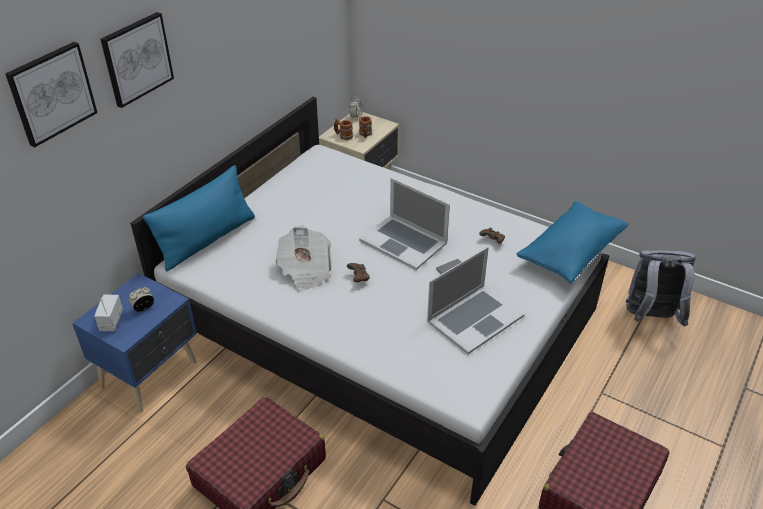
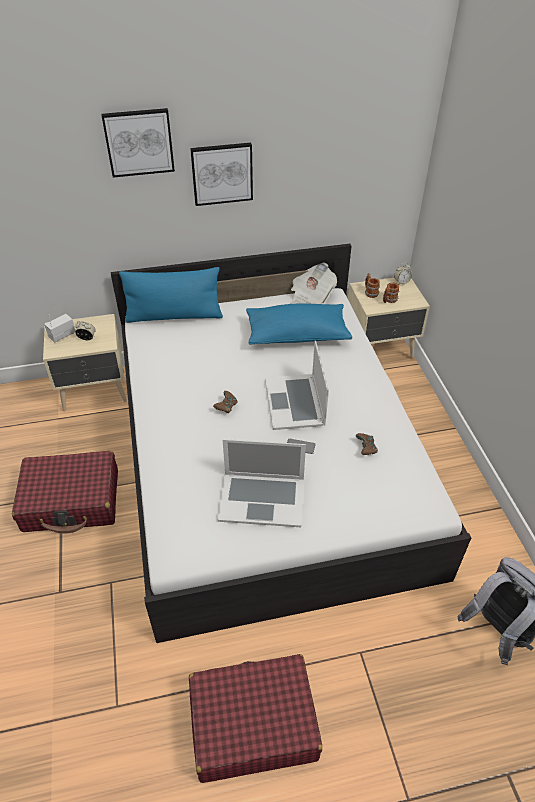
camera: 45 degrees right, 5 degrees up
(51, 93) = (47, 143): picture -> picture (222, 173)
(151, 374) = (95, 391): blue nightstand -> beige nightstand
(305, 270) = (201, 377): newspaper -> newspaper (311, 296)
(570, 252) = (420, 507): blue pillow -> blue pillow (297, 335)

